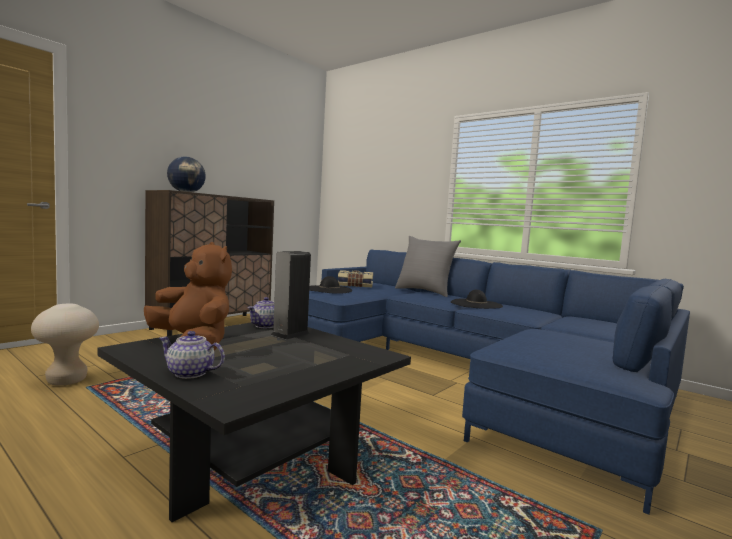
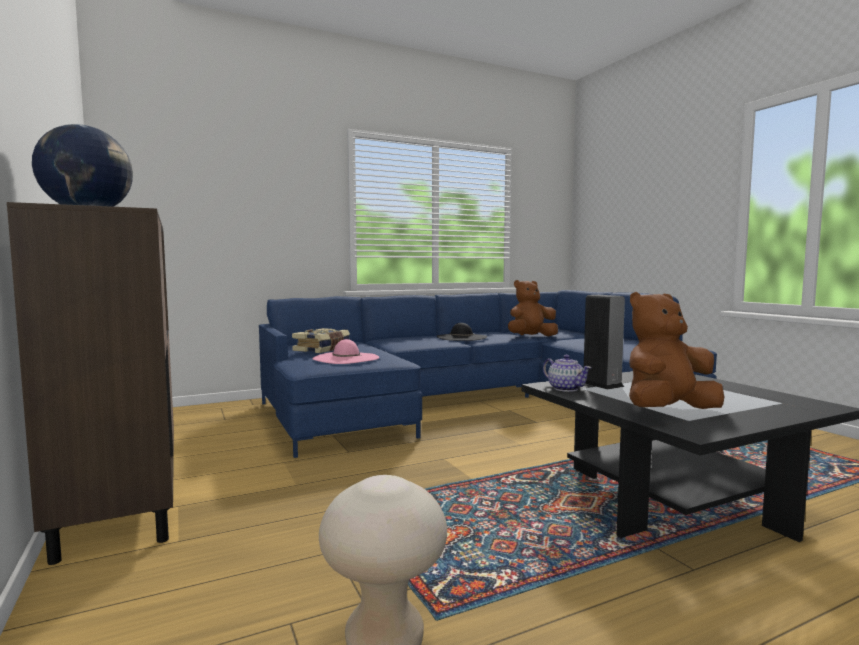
camera: 65 degrees left, 0 degrees up
(190, 373) = (765, 413): teapot -> none
(329, 289) = (346, 358): black hat -> pink hat
(424, 291) = (381, 339): grey pillow -> none
(542, 321) = (531, 337): none -> brown plush toy

